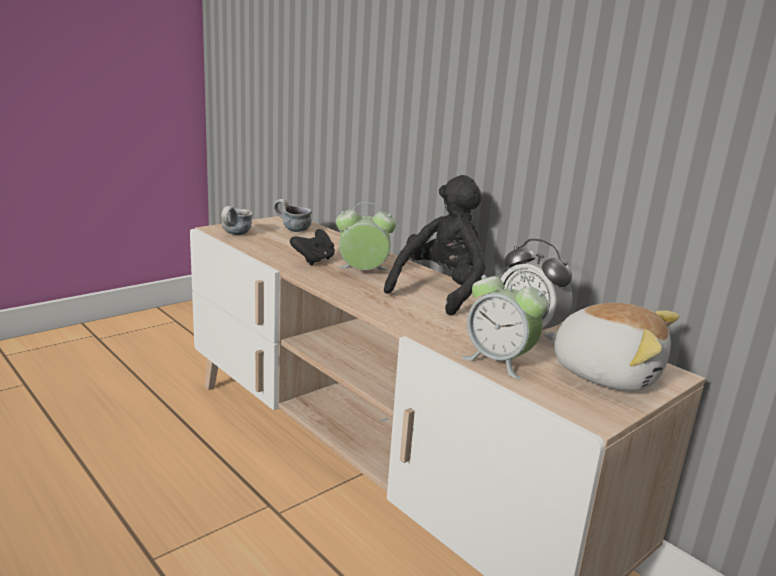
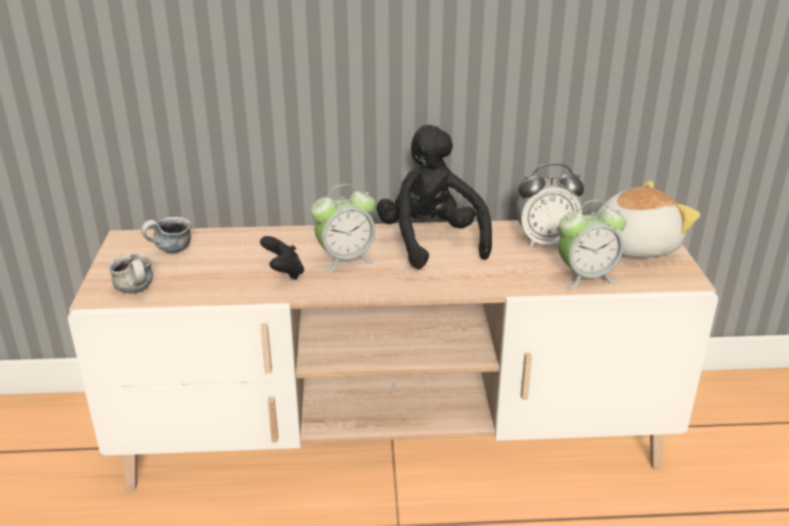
camera: 50 degrees left, 10 degrees up
(363, 272) = (345, 259): alarm clock -> alarm clock turned 150 degrees counterclockwise

